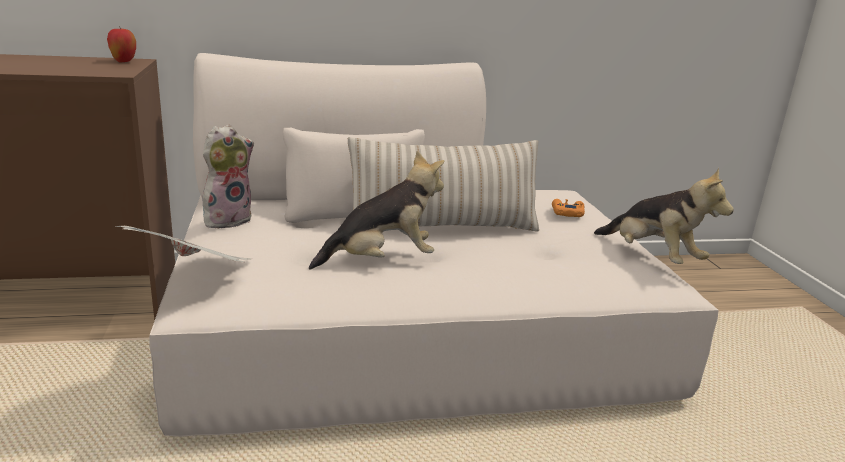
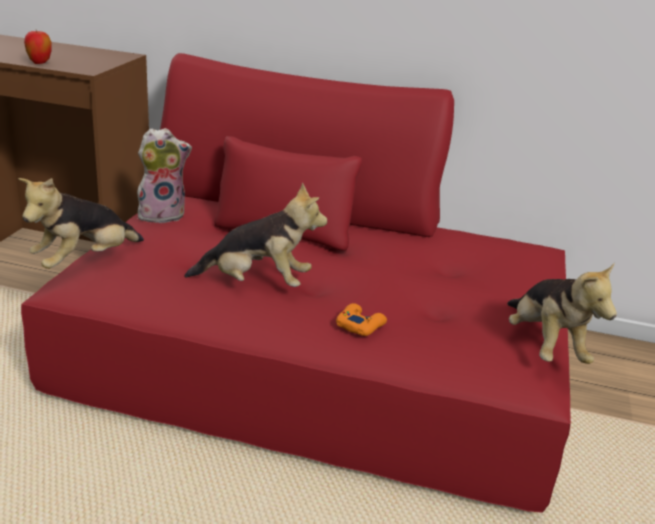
camera: 25 degrees right, 5 degrees up
(124, 61) = (112, 56): apple -> apple (39, 63)
(192, 275) = (84, 261): newspaper -> plush toy
(416, 331) = (319, 360): beige sofa -> red sofa
(443, 226) = (351, 262): beige pillow -> none
(567, 213) = (506, 274): orange game controller -> orange game controller (360, 325)

